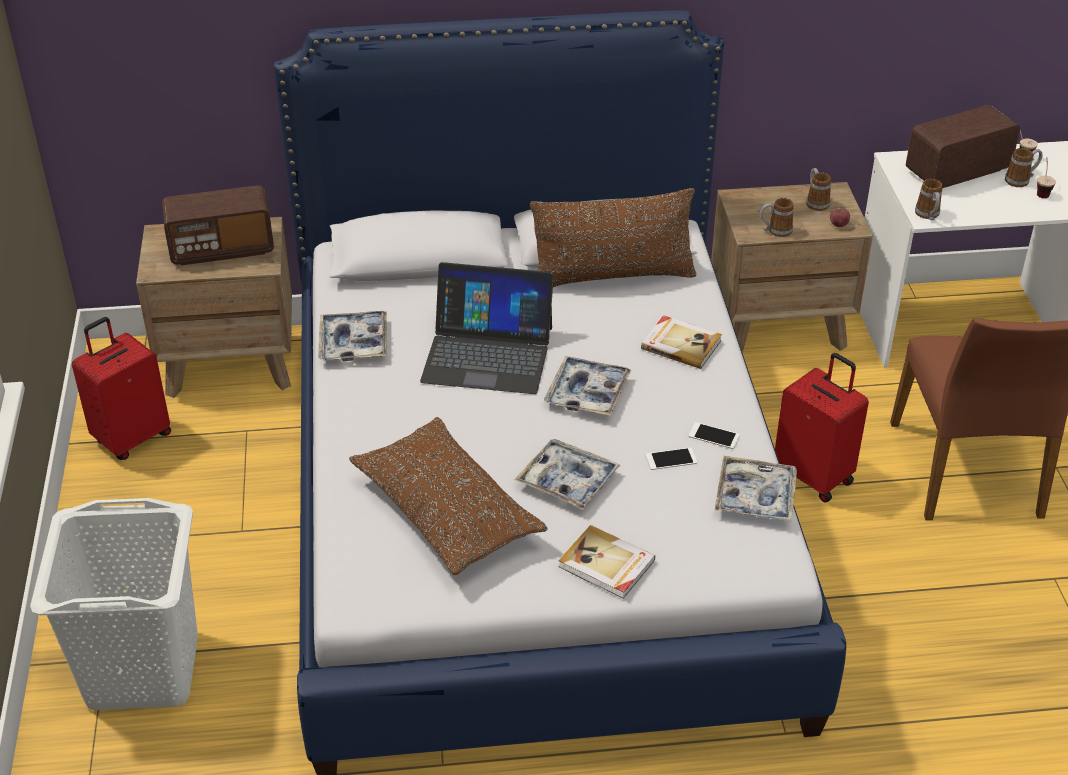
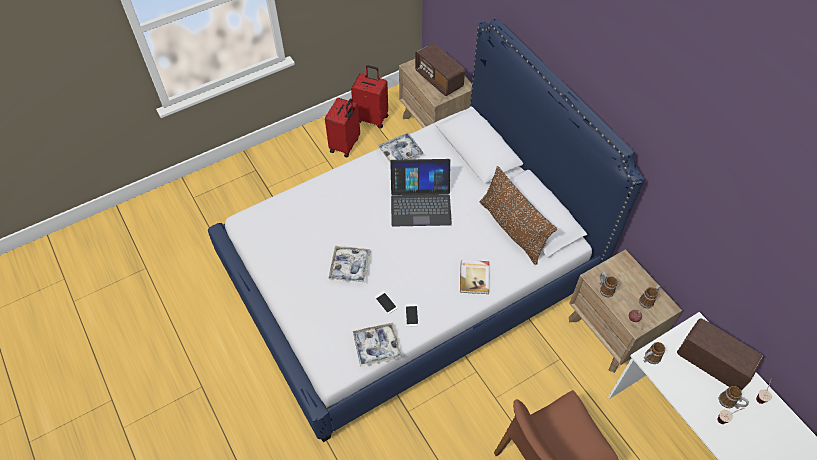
camera: 65 degrees right, 15 degrees up
(144, 669) = (255, 184): white laundry basket -> none
(446, 511) = (308, 230): brown pillow -> none
(488, 354) = (420, 203): laptop -> laptop turned 75 degrees counterclockwise
(587, 393) = (414, 252): tray -> none
(606, 565) = (302, 301): book -> none
(815, 476) = (497, 388): red suitcase -> red suitcase (345, 145)

